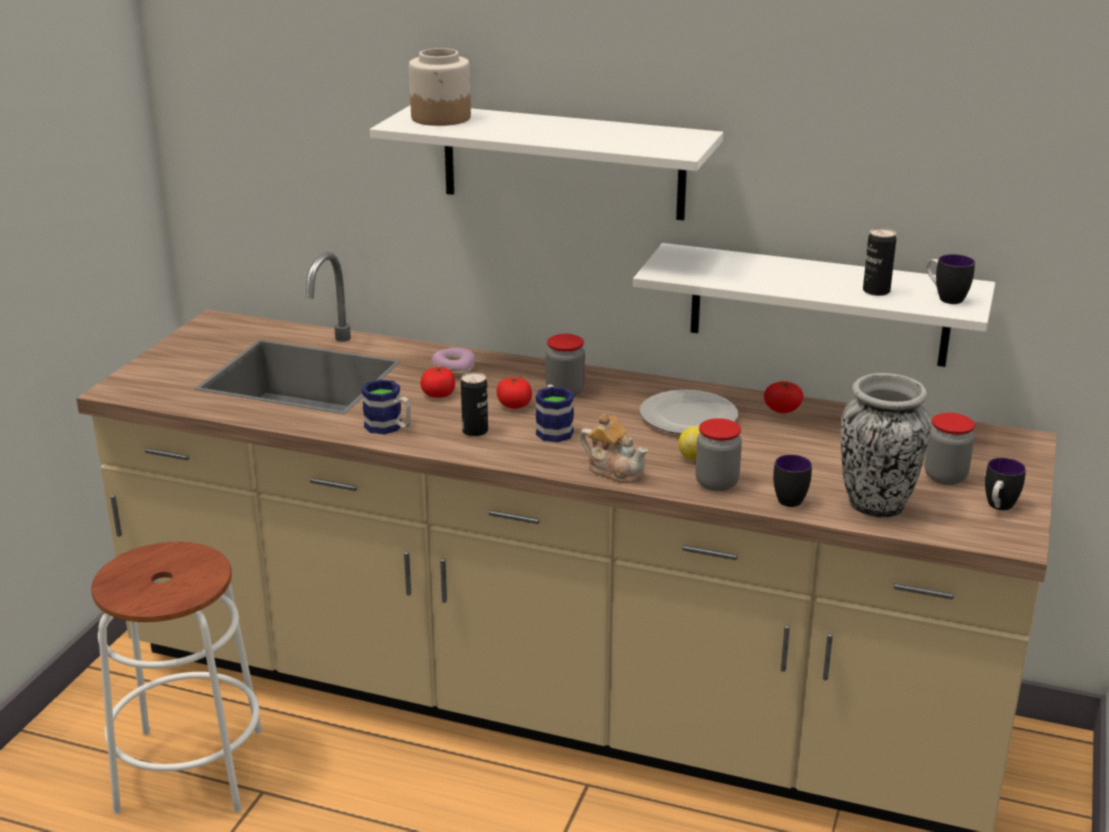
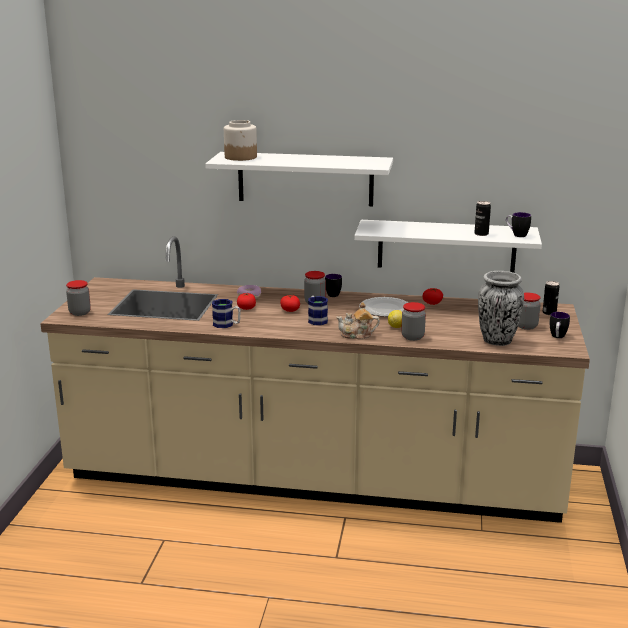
camera: 10 degrees left, 5 degrees down
(150, 381) = (80, 312): none -> jar
(190, 770) = (118, 533): white stool -> none
(475, 431) = (274, 323): can -> can (549, 313)
(615, 470) = (357, 335): teapot -> teapot turned 150 degrees clockwise
(790, 497) = (452, 340): mug -> mug (333, 294)

